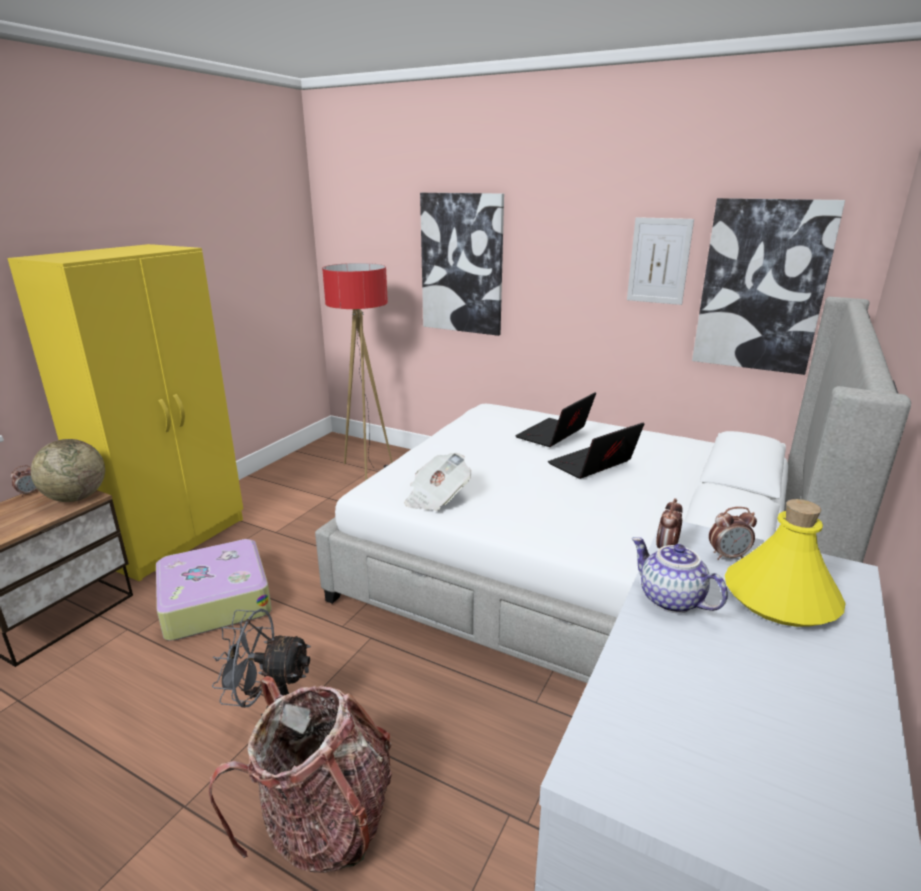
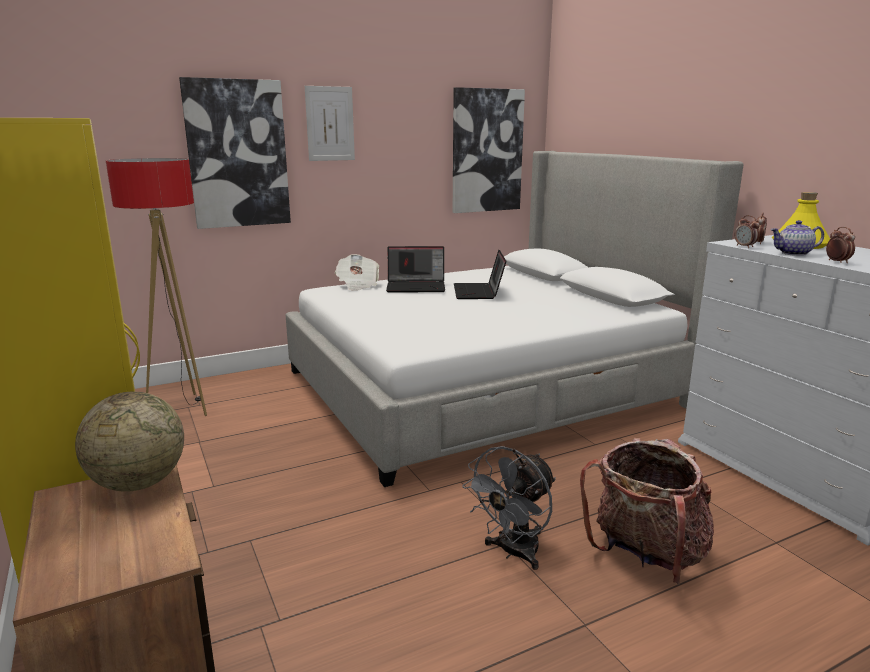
camera: 55 degrees left, 5 degrees down
(29, 493) = (43, 518): alarm clock -> alarm clock (837, 262)
(214, 600) = (291, 551): suitcase -> none
(436, 498) = (455, 335): newspaper -> newspaper (357, 285)
(554, 435) = (417, 287): laptop -> laptop turned 75 degrees counterclockwise
(659, 261) = (420, 137): picture -> picture (330, 124)

